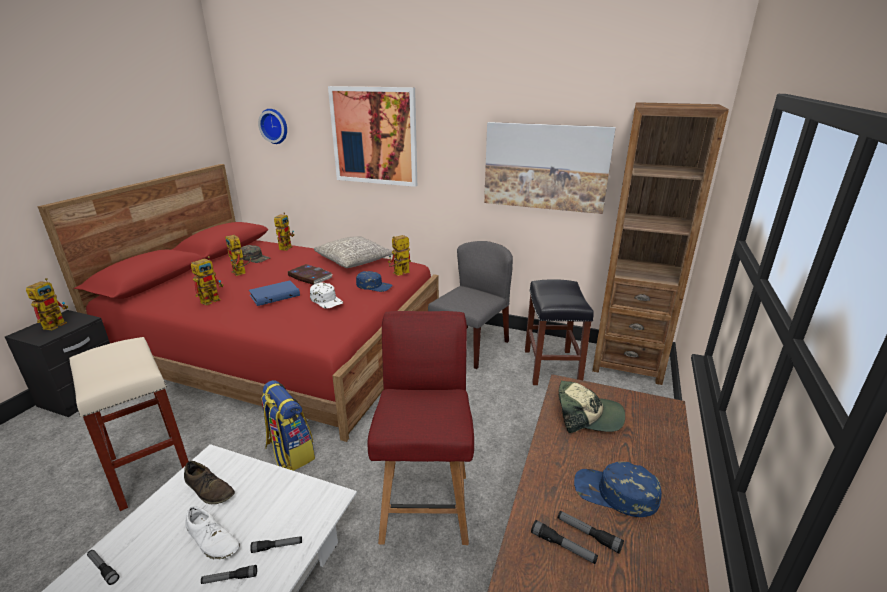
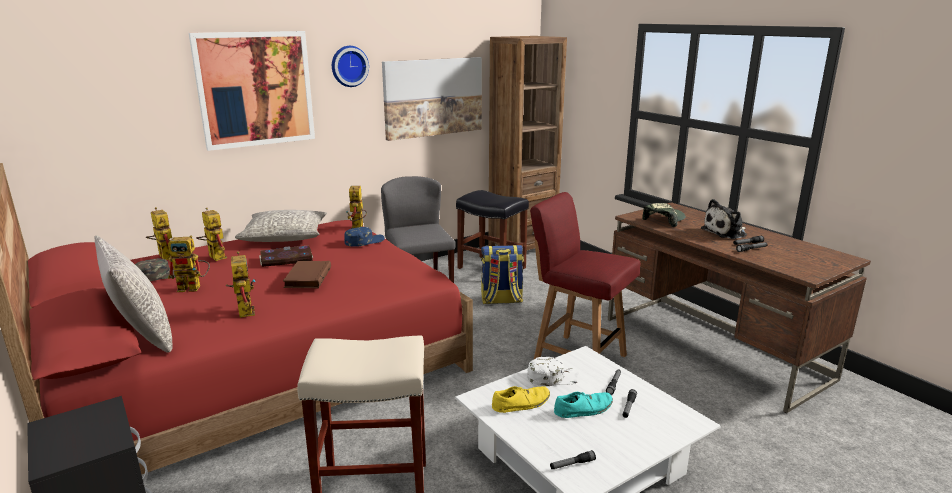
camera: 55 degrees left, 5 degrees down
(57, 323) = (72, 431): toy robot -> toy robot (214, 256)
(164, 289) = (142, 335): none -> grey pillow
(209, 489) = (521, 404): brown shoe -> yellow shoe
(212, 539) = (583, 409): white shoe -> turquoise shoe
(274, 295) = (307, 277): blue book -> brown book
(275, 126) = (89, 92): wall clock -> wall clock (349, 66)
(290, 452) = (453, 401): backpack -> backpack (501, 300)
(326, 300) = (365, 260): white cap -> white cap (553, 377)
(615, 493) = (726, 232): blue cap -> plush toy

